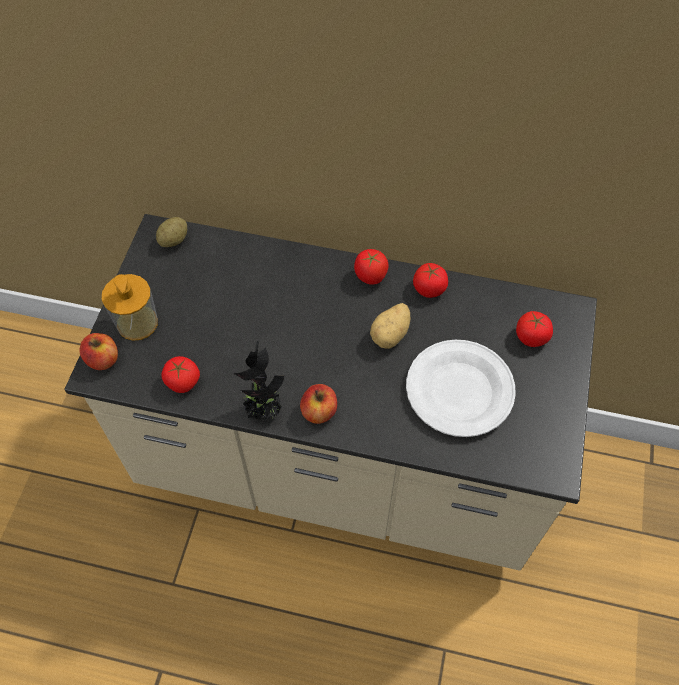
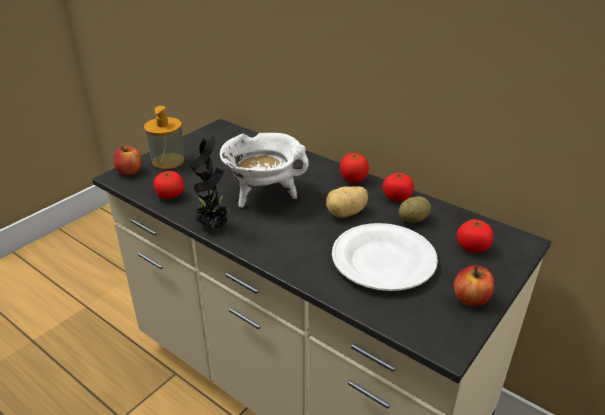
camera: 25 degrees right, 25 degrees down
(174, 240) = (227, 132): potato -> potato (413, 220)
(288, 340) = (264, 195): none -> white cooking pot
(319, 411) = (255, 239): apple -> apple (471, 299)

